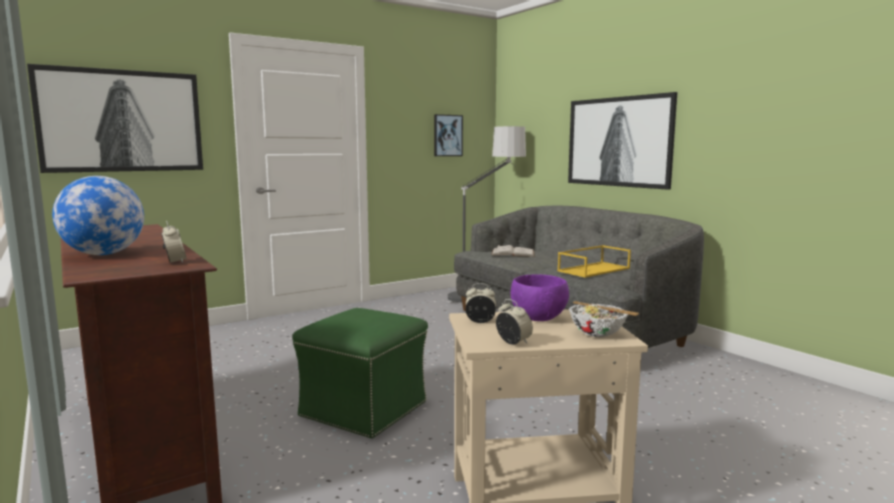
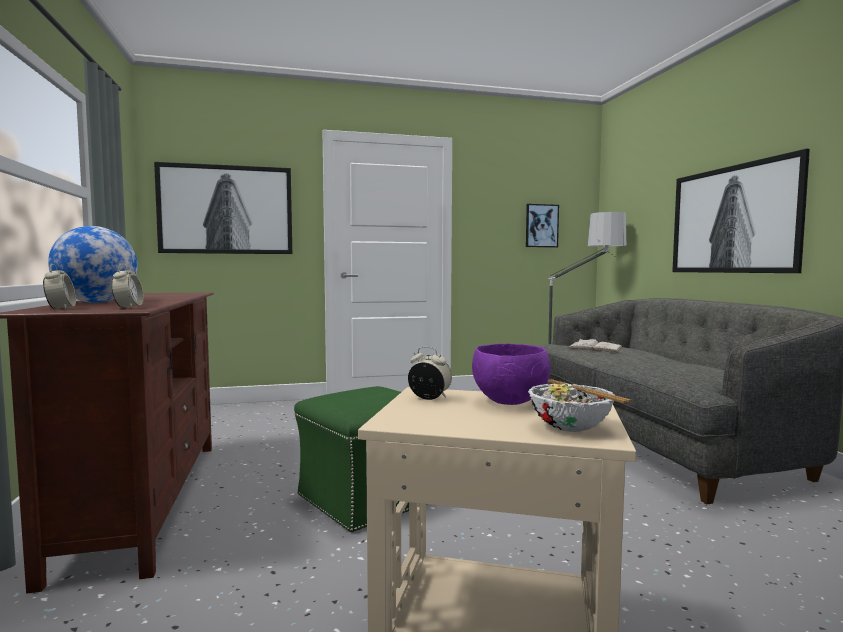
camera: 20 degrees right, 5 degrees down
(513, 342) = (435, 425): alarm clock -> alarm clock (61, 309)
(593, 269) = (682, 368): yellow tray -> none

